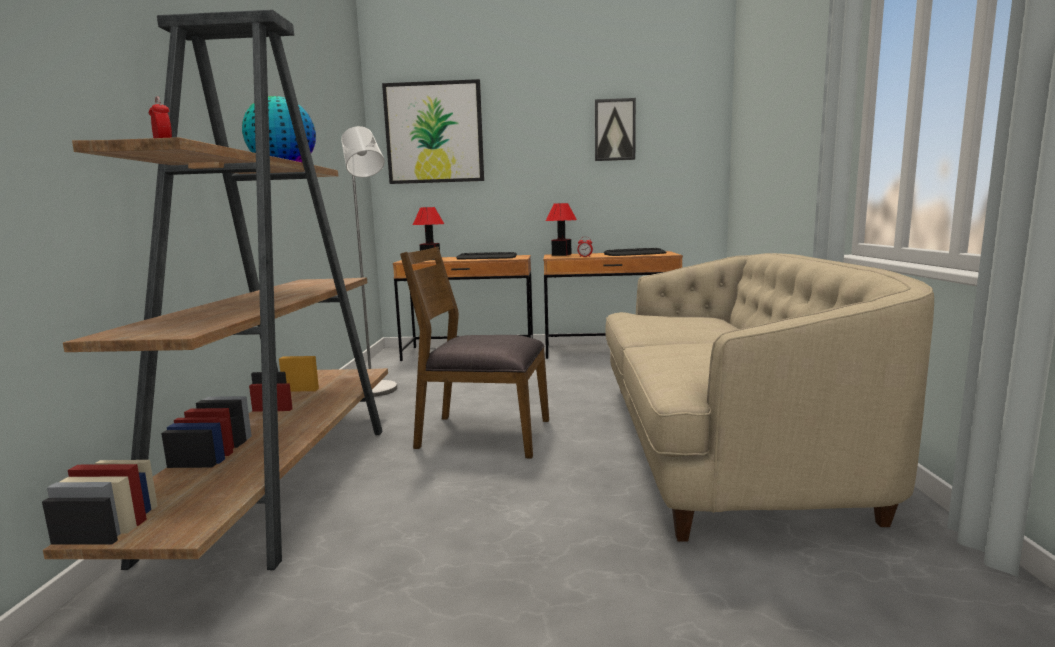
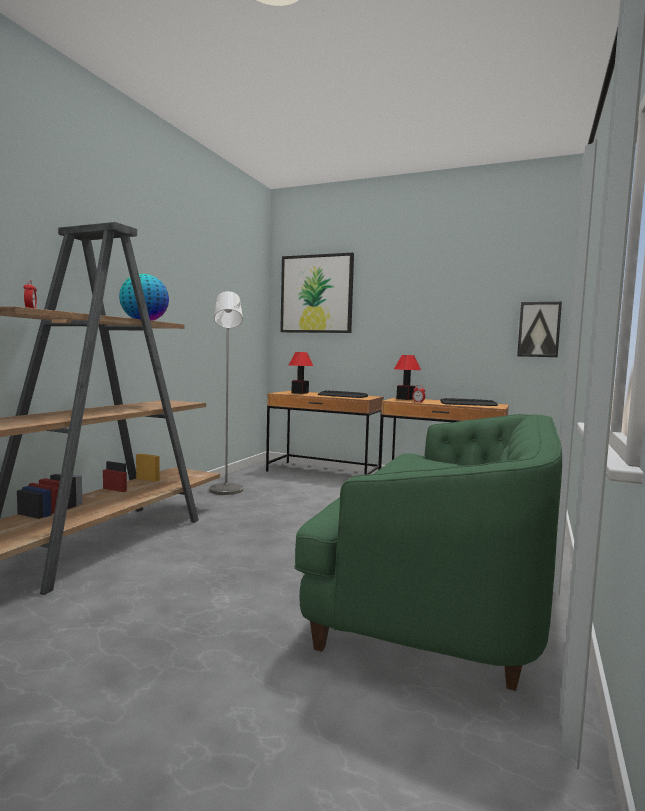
camera: 20 degrees right, 5 degrees down
(483, 434) = (263, 536): brown chair -> none
(614, 130) = (463, 294): picture -> picture (539, 329)
(719, 443) = (443, 583): beige sofa -> green sofa

